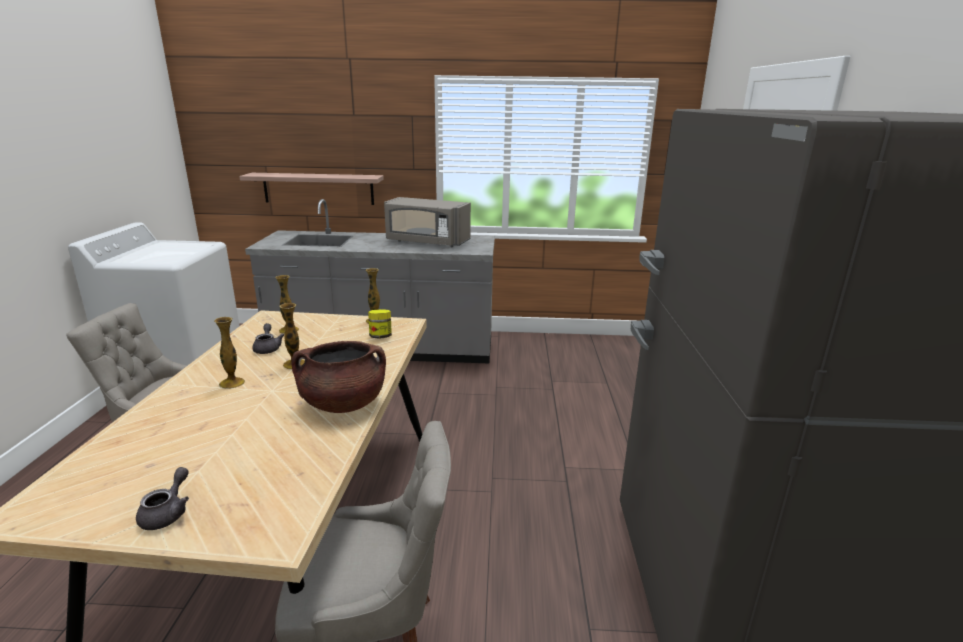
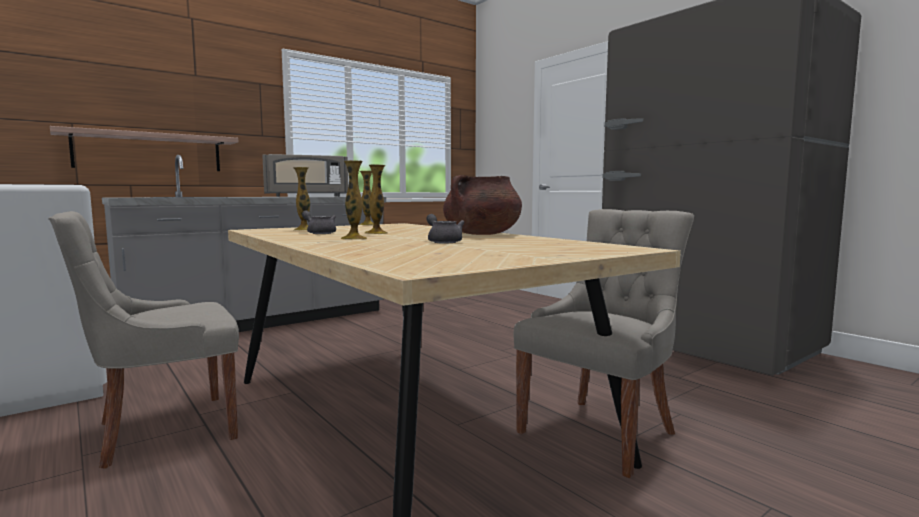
camera: 40 degrees left, 15 degrees down
(168, 513) = (537, 255): grey teapot -> grey teapot (443, 241)
(380, 336) = (400, 226): jar -> none

